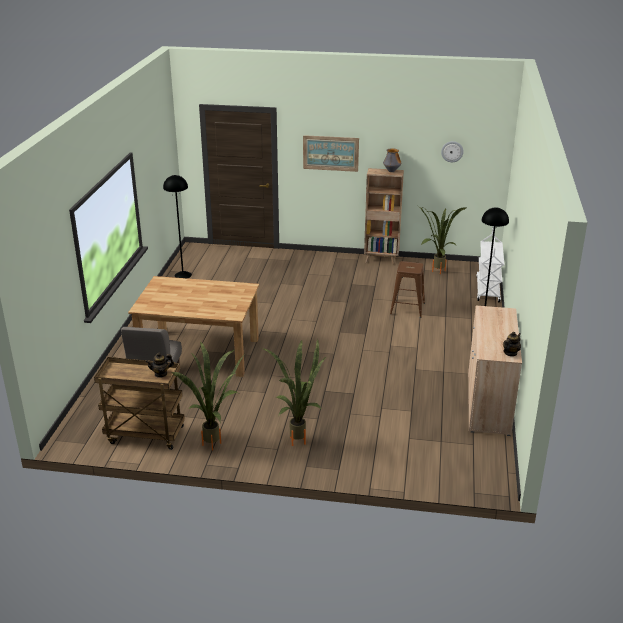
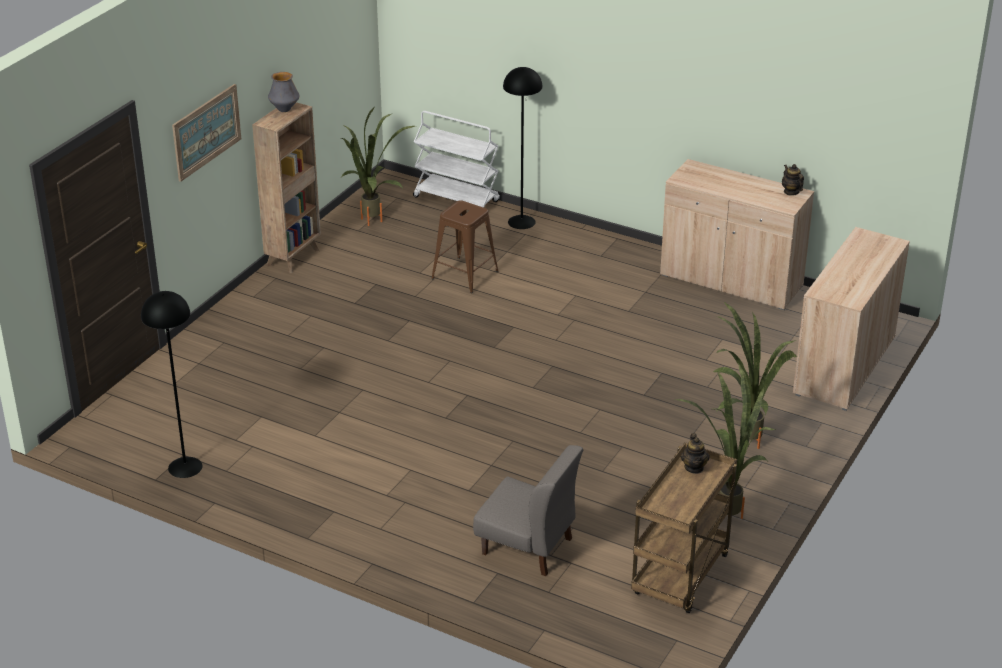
camera: 70 degrees left, 5 degrees up
(200, 352) = (475, 488): brown dining table -> none
(418, 470) = (844, 365): none -> beige cabinet
(452, 151) = (326, 37): wall clock -> none

